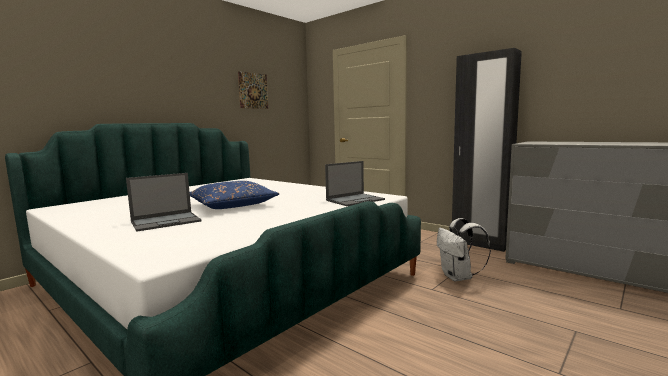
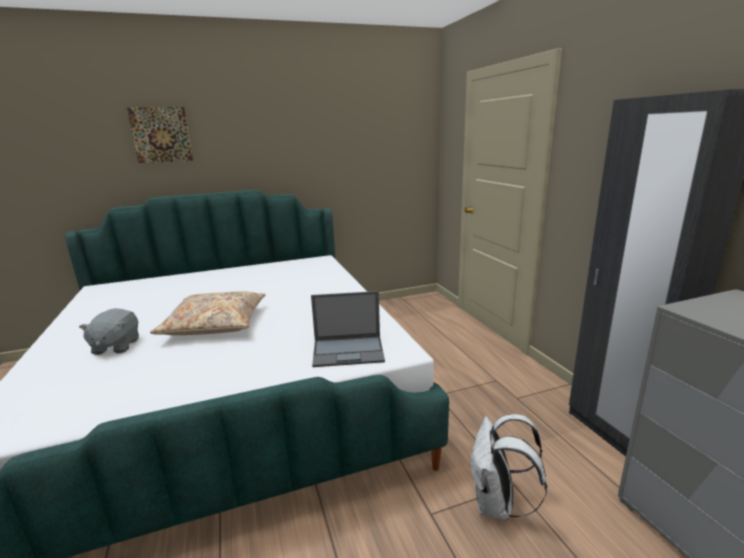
camera: 30 degrees right, 10 degrees up
(167, 221) = (116, 346): laptop -> grey plush toy
(232, 205) = (215, 324): blue pillow -> beige pillow
(253, 90) = (349, 140): picture -> picture (161, 135)

